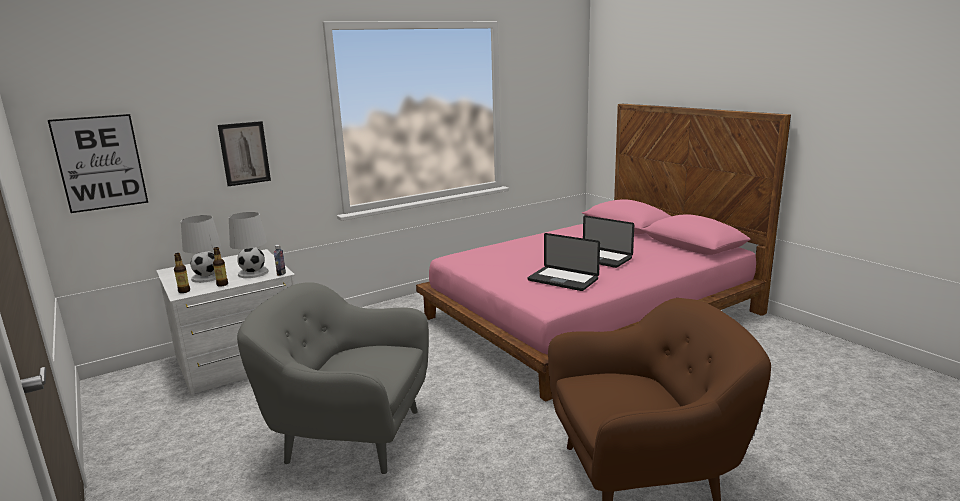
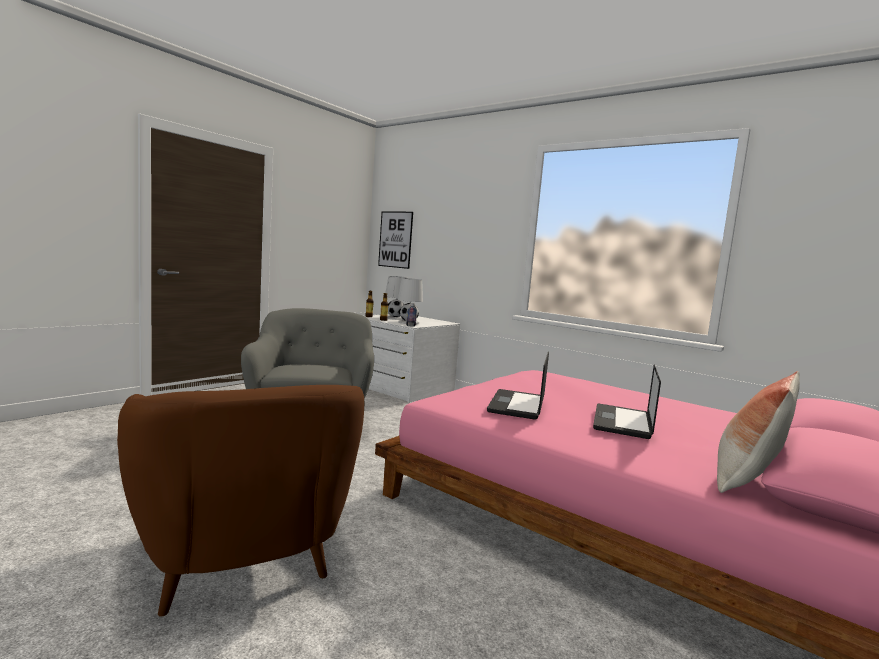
camera: 70 degrees right, 10 degrees down
(244, 153) = (463, 247): picture -> none
(682, 254) = (746, 481): none -> pillow

